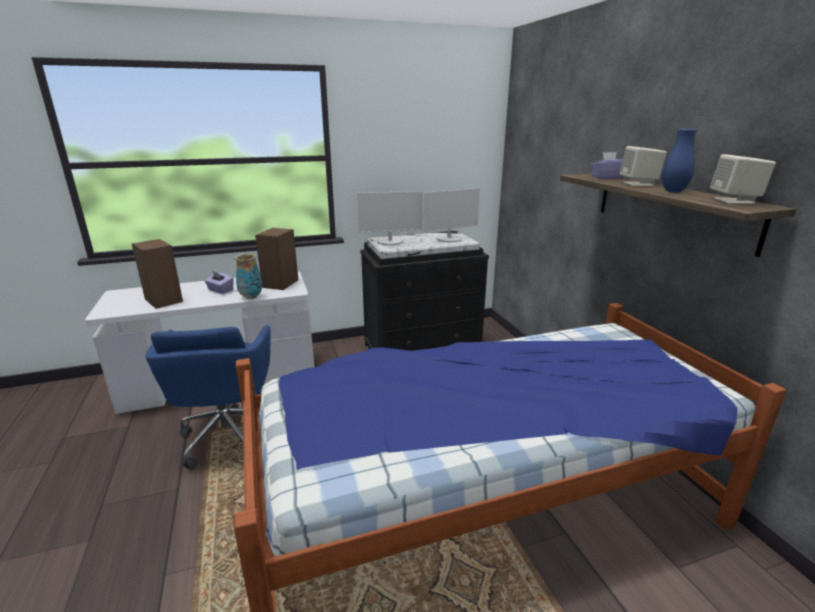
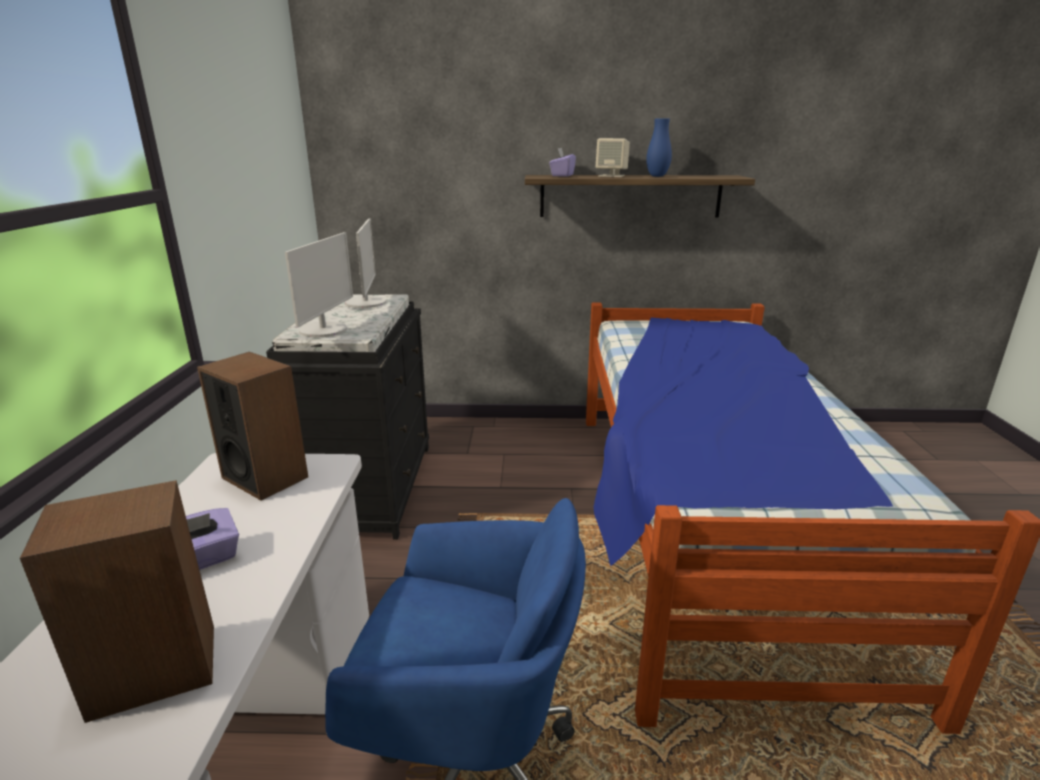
camera: 70 degrees left, 0 degrees up
(251, 297) = (306, 516): vase -> none
(734, 201) = (709, 176): beige speaker -> none

